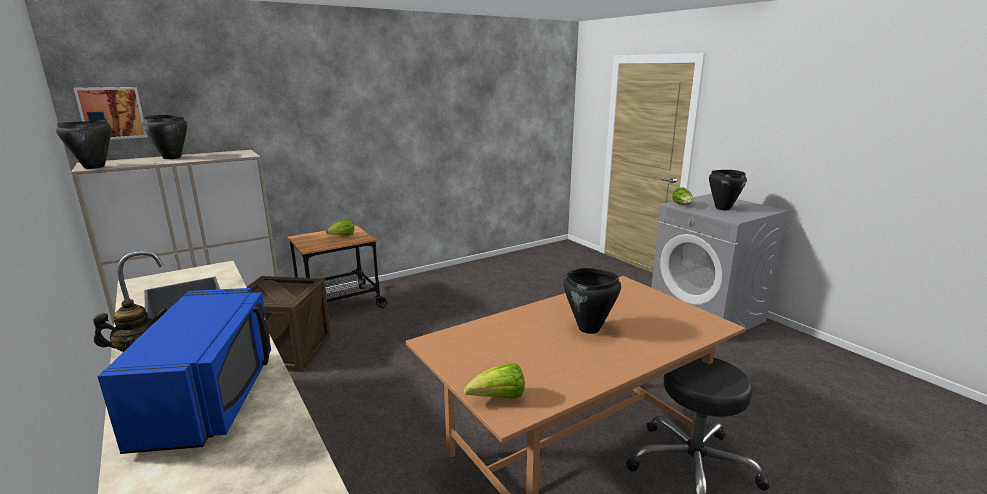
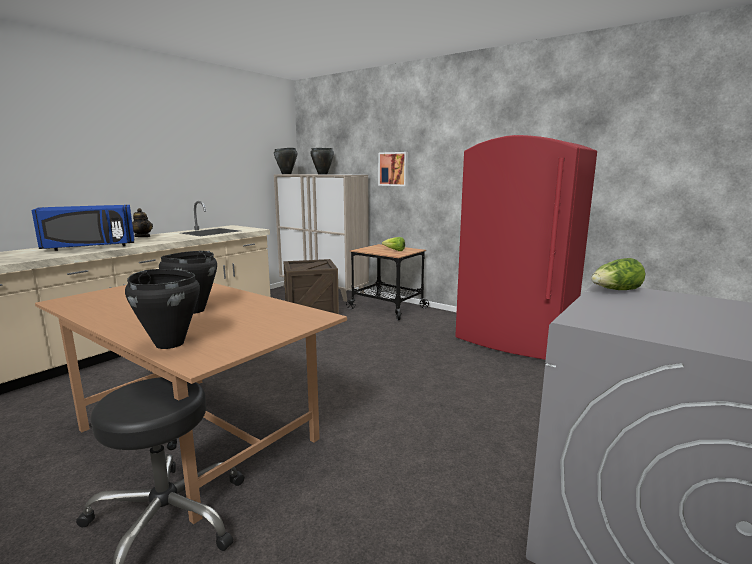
camera: 70 degrees right, 5 degrees down
(112, 113) = (313, 147): picture -> picture (393, 169)
(478, 275) = (515, 340): none -> red fridge
(498, 398) = (84, 297): lettuce -> none
(722, 208) = (659, 313): black cooking pot -> black cooking pot (170, 343)

